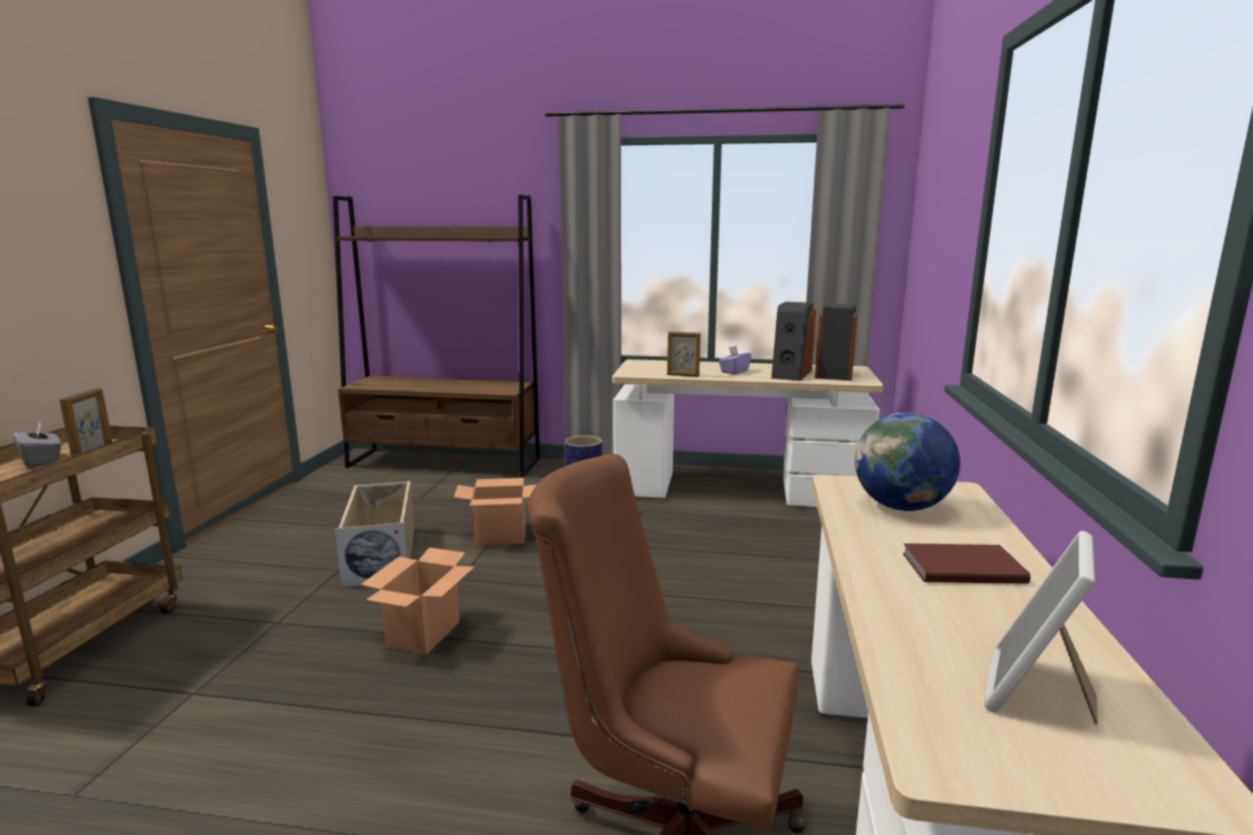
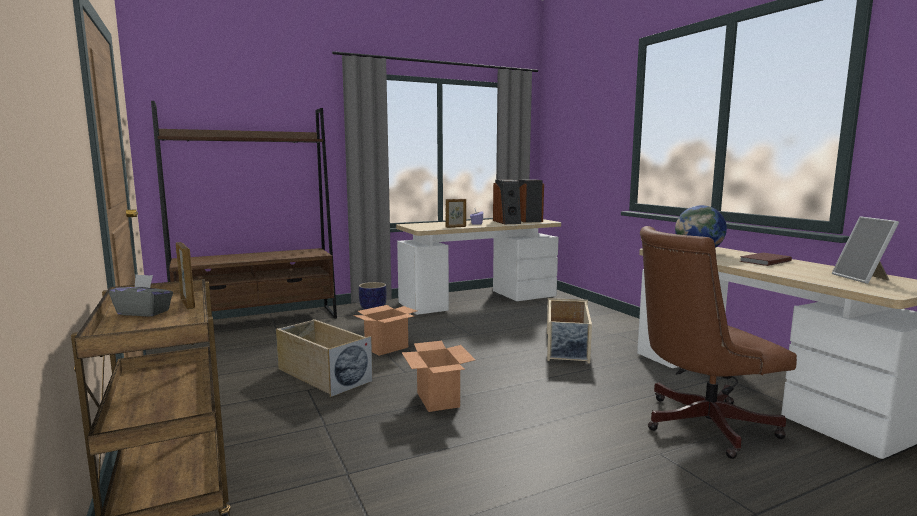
camera: 35 degrees left, 5 degrees down
(722, 610) = (567, 348): none -> beige storage box

